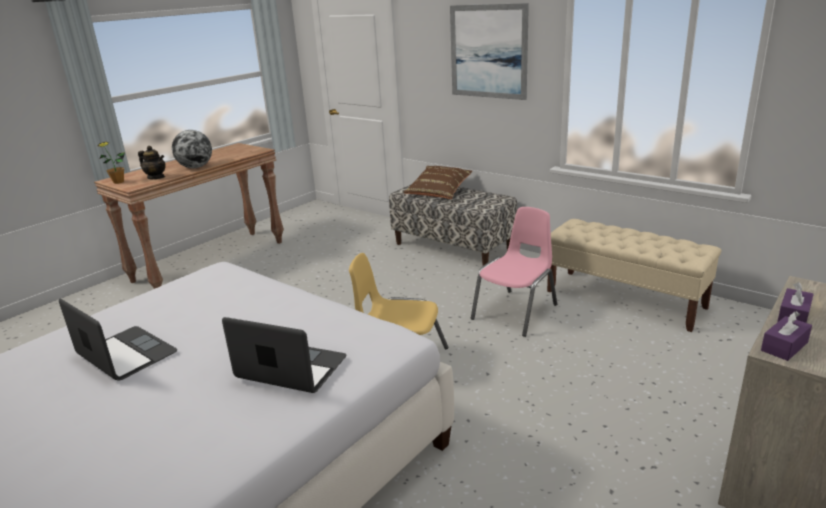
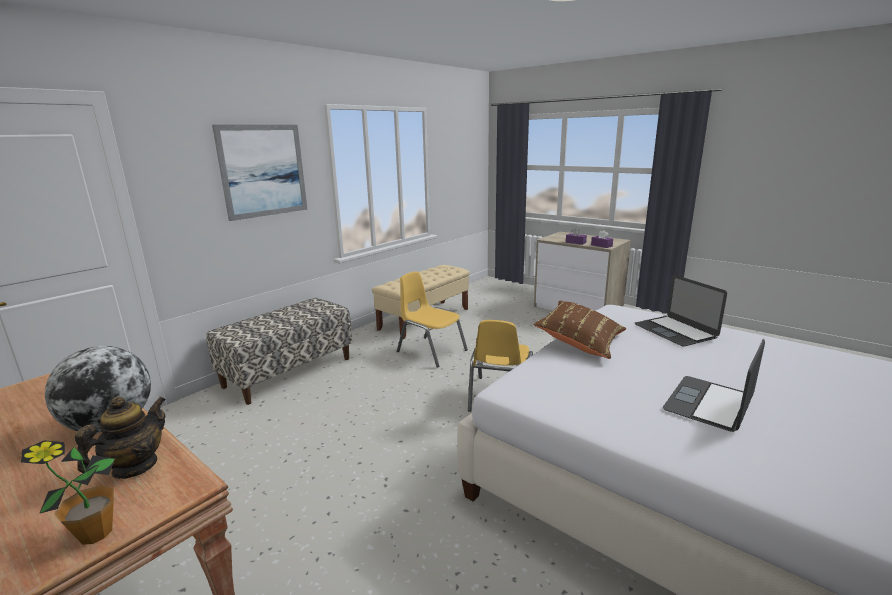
camera: 90 degrees left, 5 degrees down
(291, 368) = (675, 331): laptop -> laptop turned 45 degrees counterclockwise
(438, 192) = (264, 324): brown pillow -> brown pillow (580, 342)
(516, 312) = (431, 351): pink chair -> yellow chair

